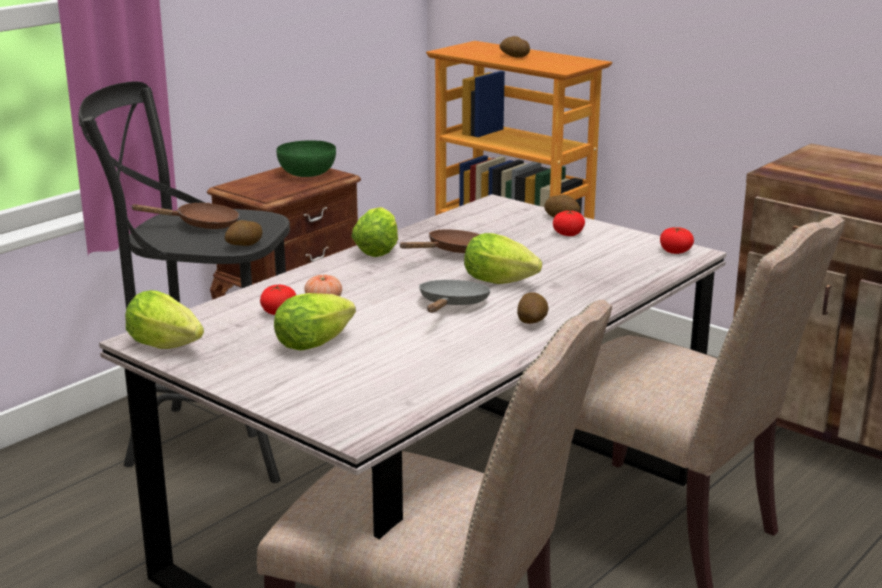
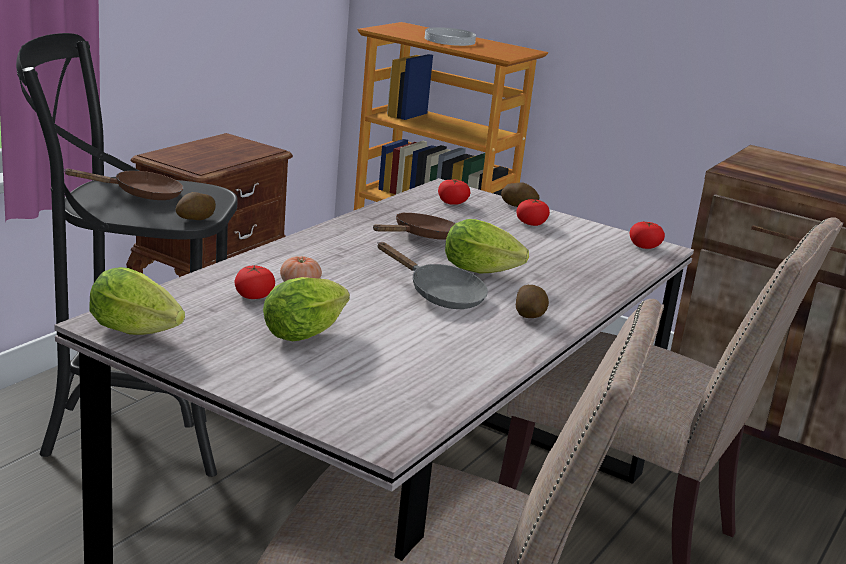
camera: 10 degrees left, 0 degrees up
(306, 174) = (236, 147): green bowl -> none
(378, 250) = (341, 231): lettuce -> none
(452, 305) = (440, 295): grey frying pan -> grey frying pan turned 120 degrees clockwise
(496, 217) = (452, 202): none -> tomato
(514, 56) = (449, 40): potato -> white plate

